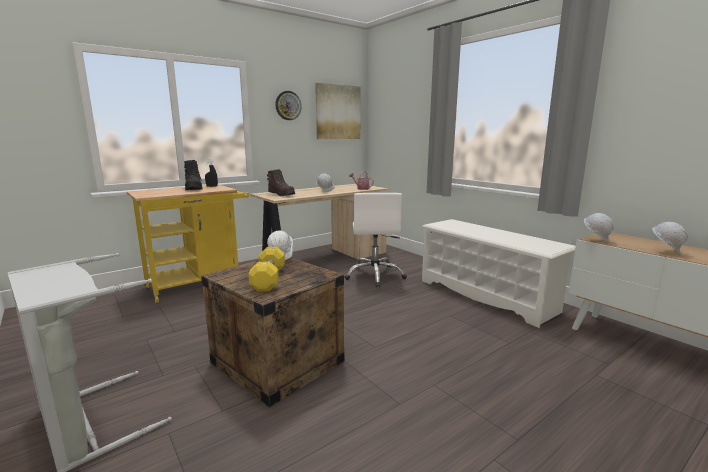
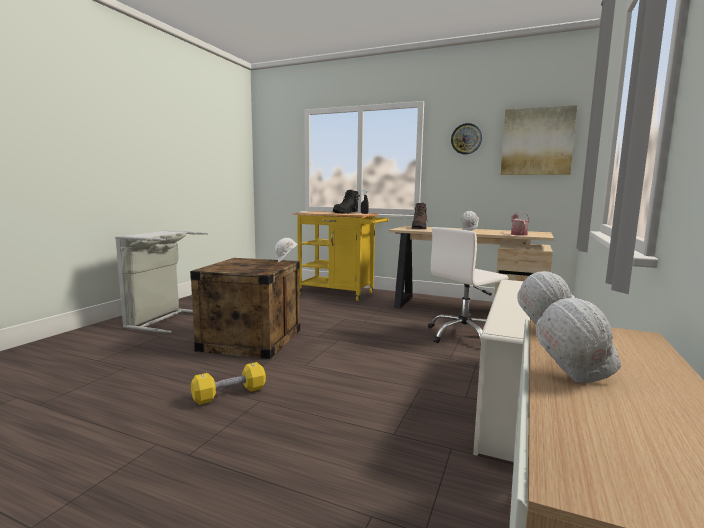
camera: 60 degrees right, 5 degrees down
(268, 279) = (238, 265): yellow dumbbell -> yellow dumbbell (229, 394)

